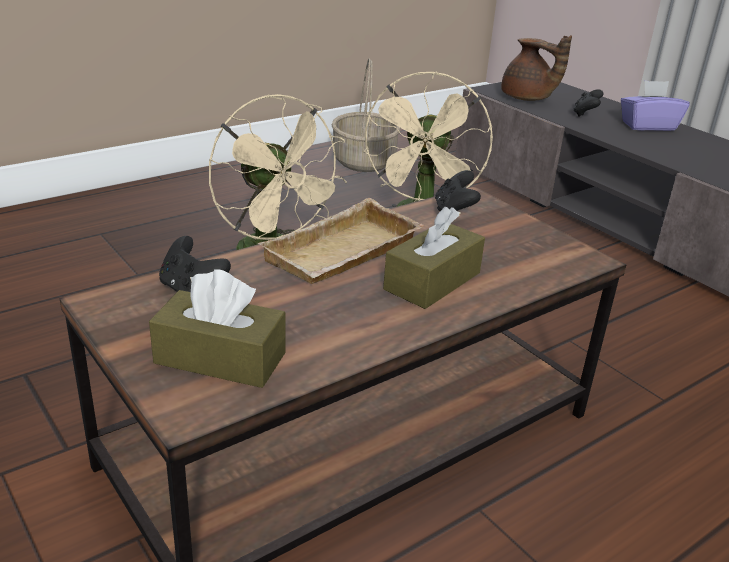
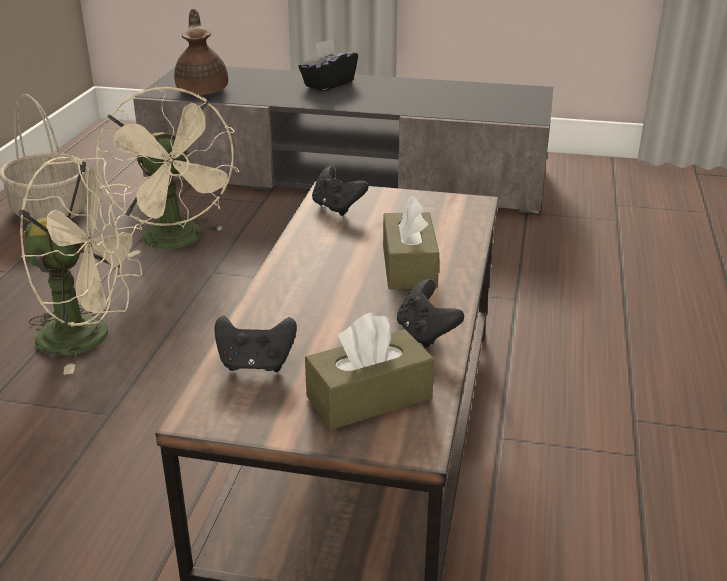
camera: 40 degrees left, 0 degrees up
(344, 255) = (318, 278): beige tray -> none
(527, 98) = (203, 90): brown teapot -> brown teapot turned 105 degrees counterclockwise
(585, 114) = (269, 89): black game controller -> black game controller (425, 334)
(648, 126) = (328, 84): purple tissue box -> black tissue box

